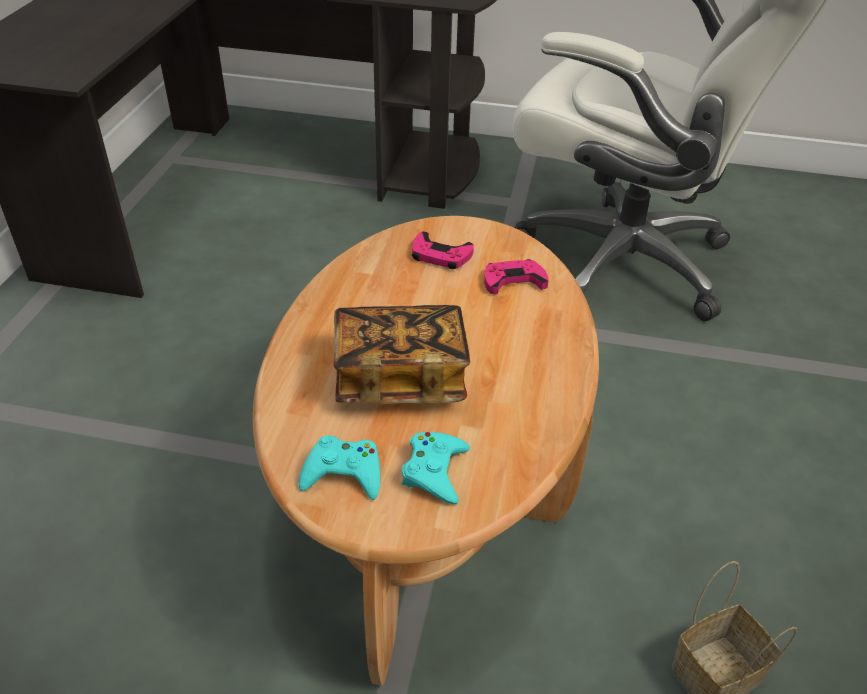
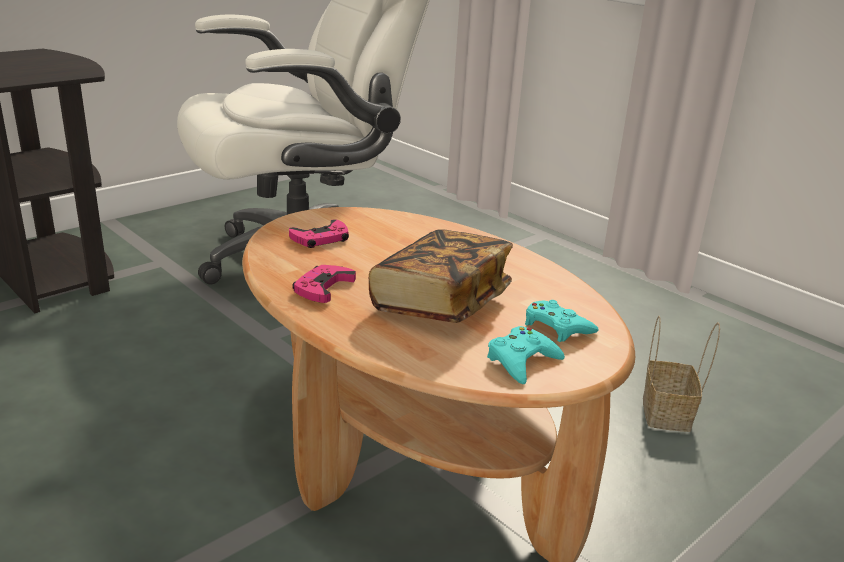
camera: 55 degrees left, 15 degrees down
(513, 281) = (391, 229): pink game controller -> pink game controller (323, 288)

